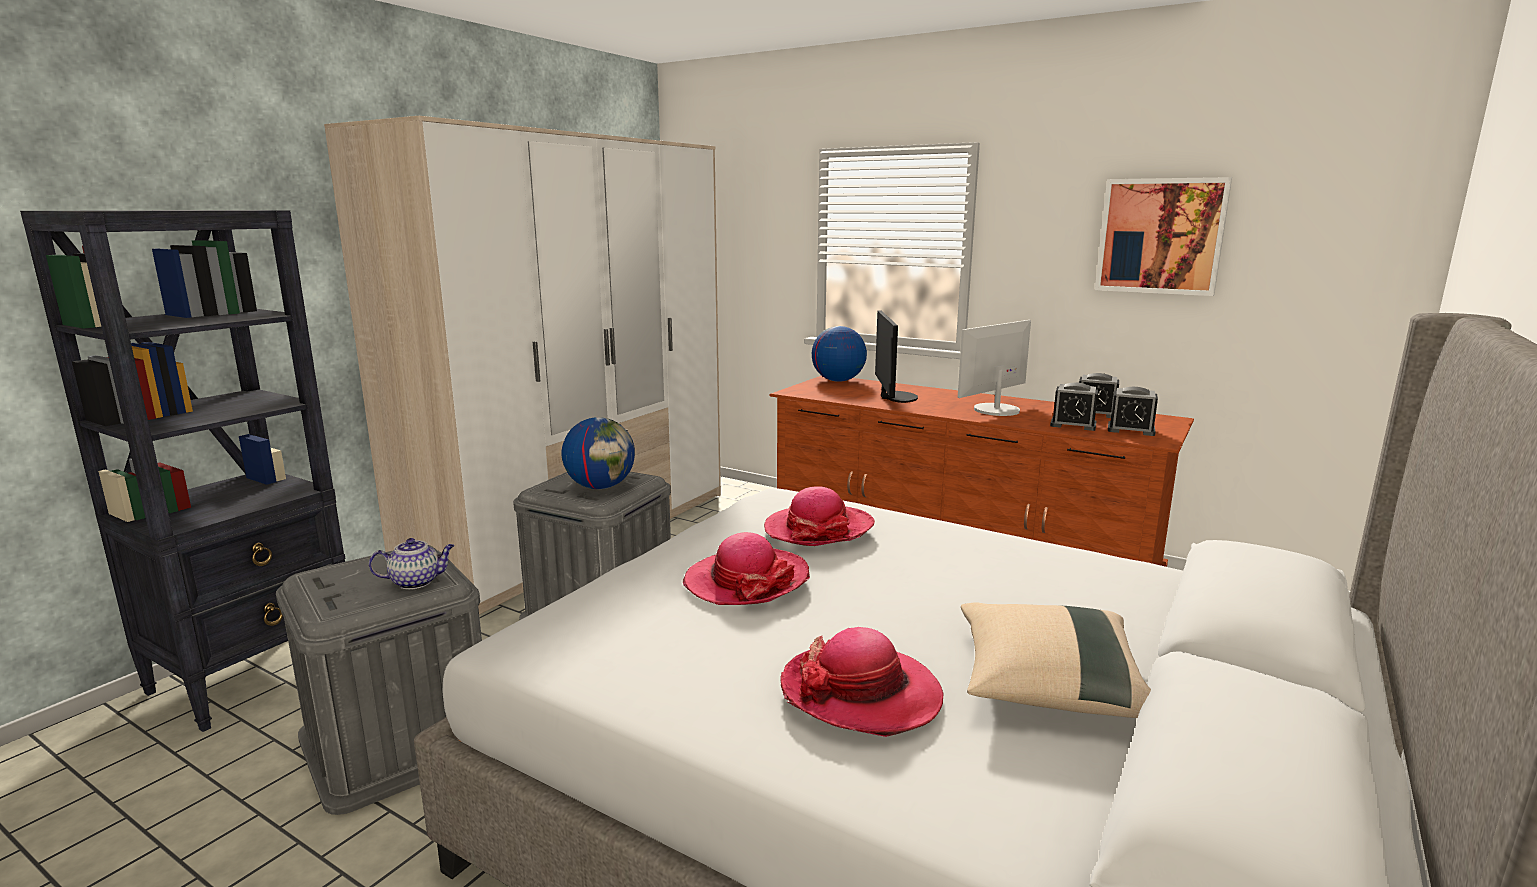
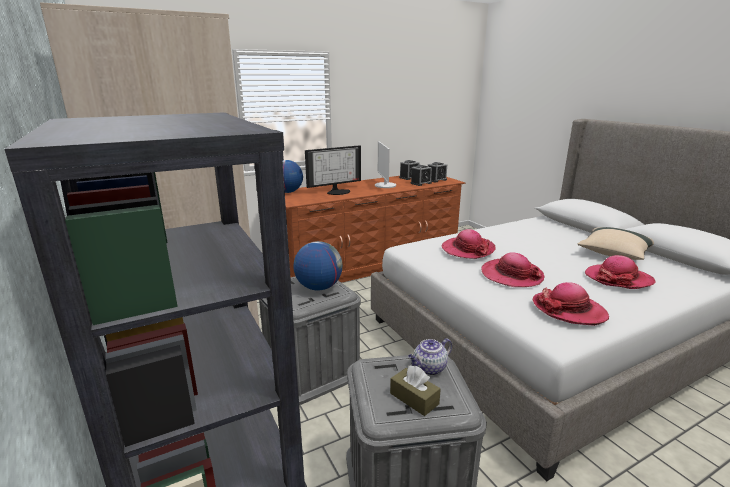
camera: 60 degrees left, 5 degrees up
(346, 584) = (414, 398): none -> brown tissue box
(417, 582) = (429, 368): teapot -> teapot turned 135 degrees counterclockwise
(630, 644) = (568, 310): none -> hat
(895, 397) = (338, 191): monitor -> monitor turned 120 degrees clockwise
(1160, 236) = (405, 98): picture -> none

